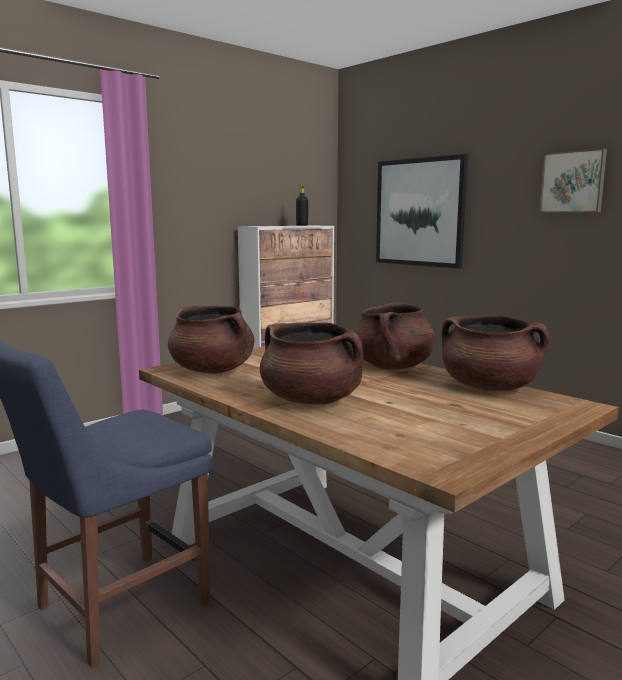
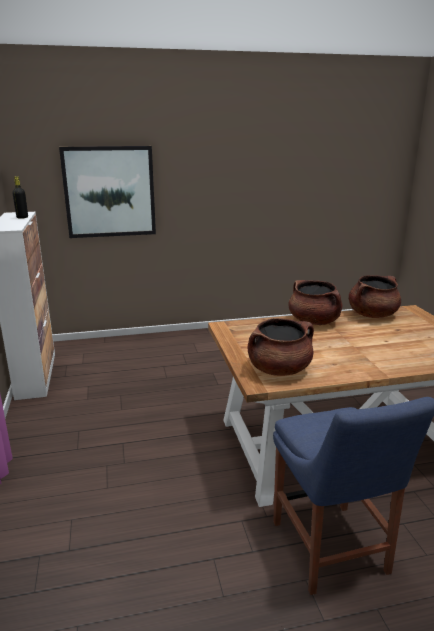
camera: 60 degrees left, 10 degrees up
(312, 400) = (372, 357): brown cooking pot -> none
(573, 182) = (232, 169): picture -> none

